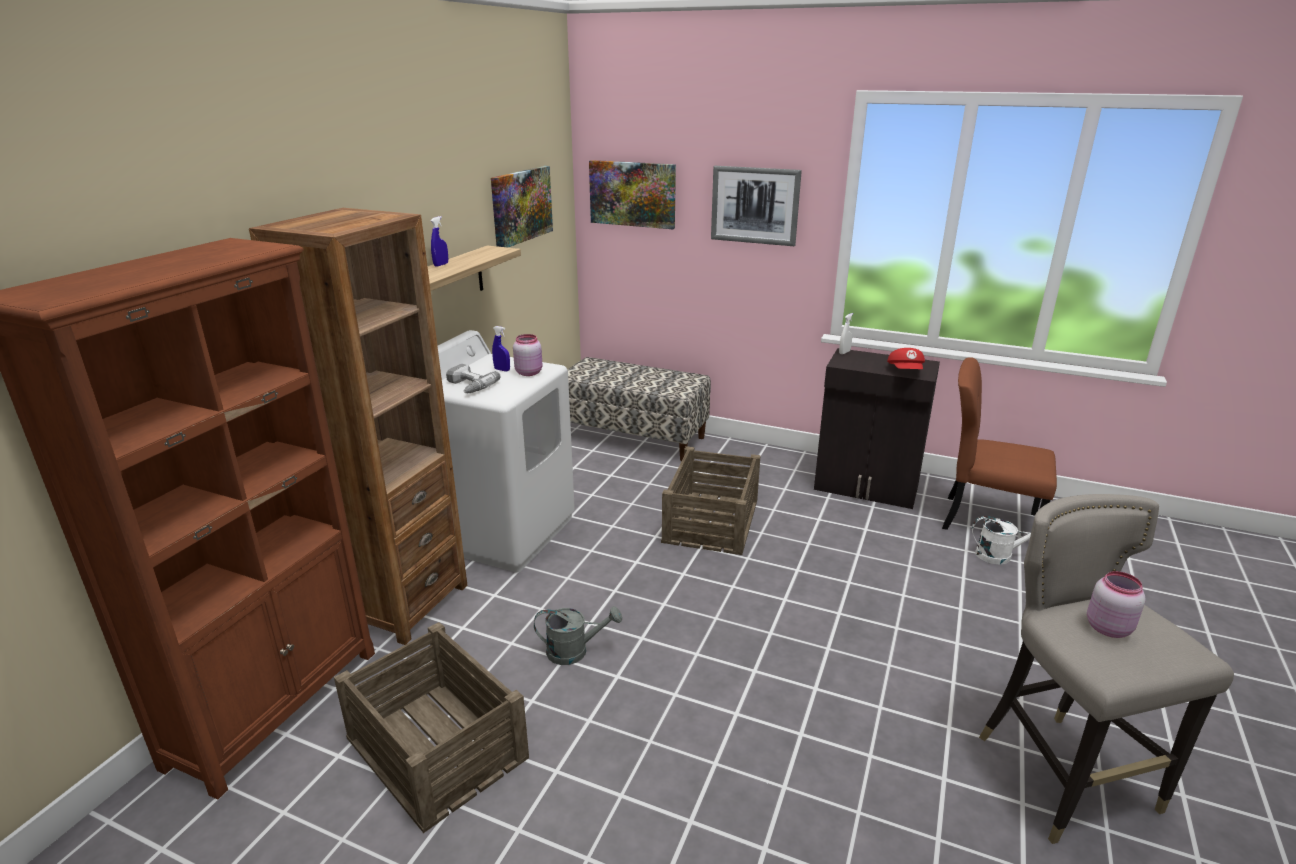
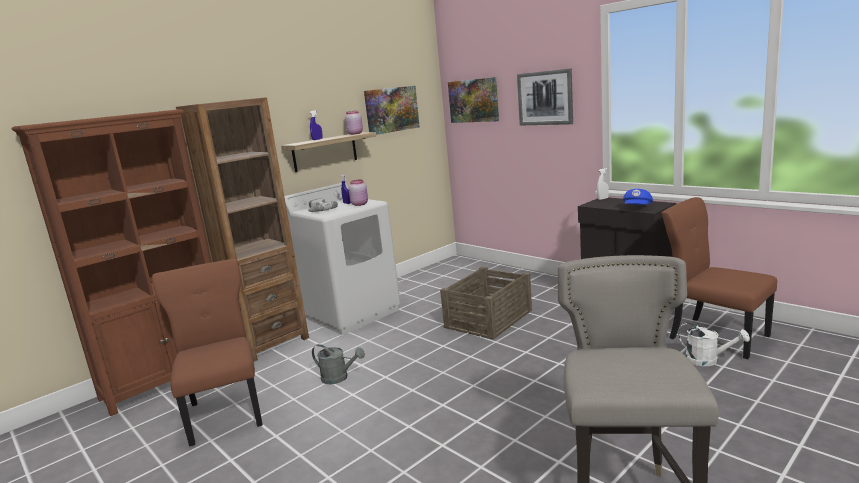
camera: 25 degrees right, 10 degrees down
(437, 746) = (226, 412): crate -> brown chair
(634, 437) = (477, 269): bench -> none
(906, 371) = (637, 208): red cap -> blue cap
(1107, 627) = (621, 360): pink jar -> pink jar (355, 133)

